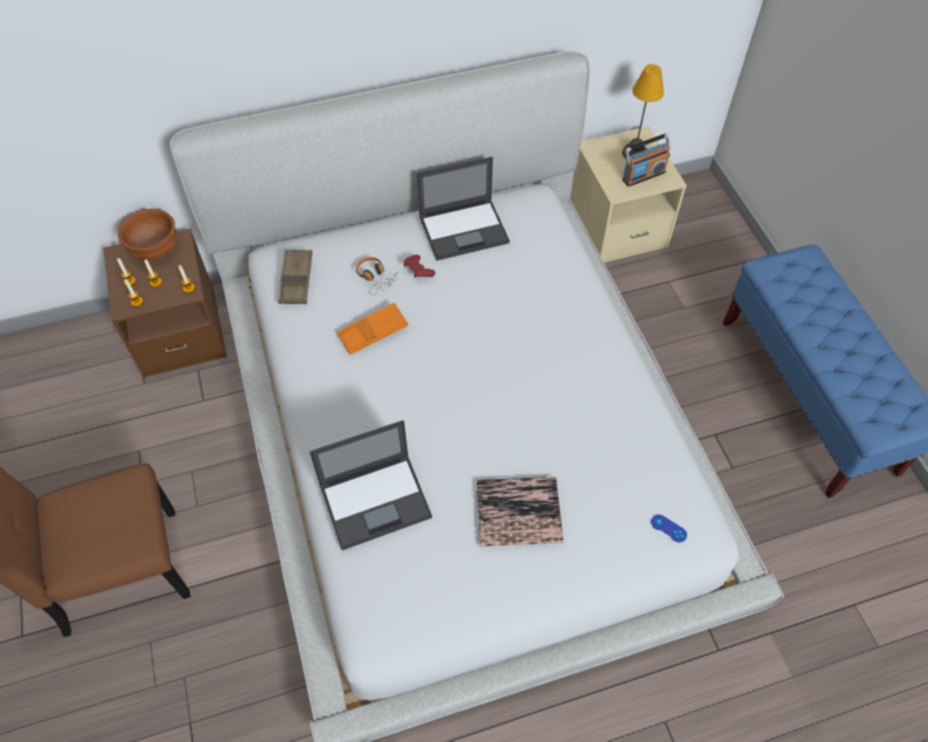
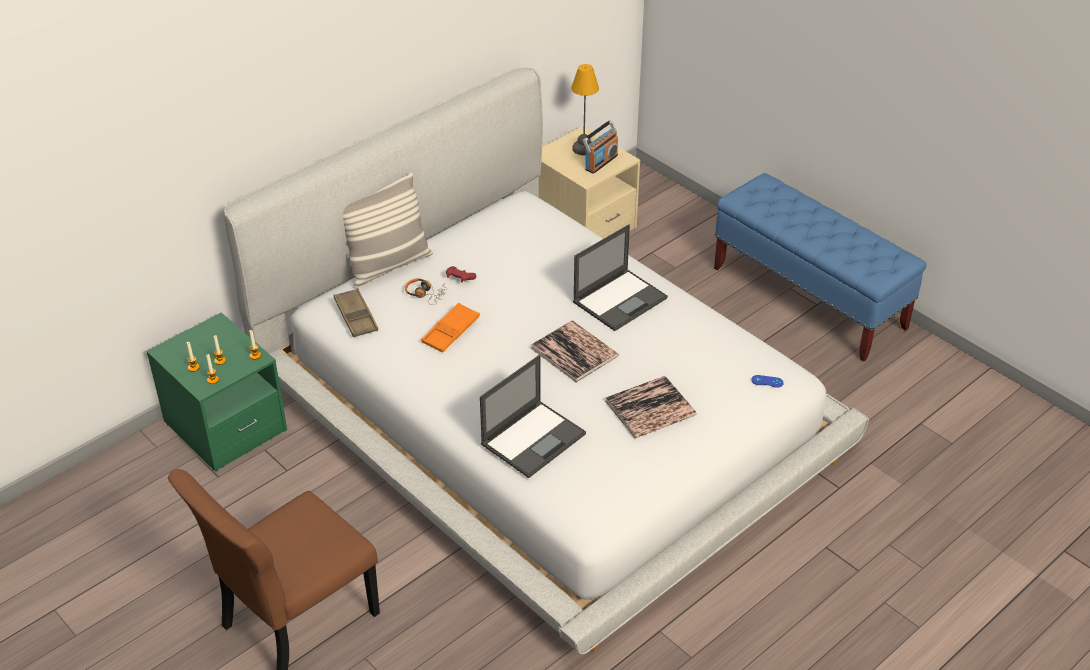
camera: 25 degrees left, 15 degrees down
(155, 250) = (200, 338): brown bowl -> none
(180, 332) = (225, 426): brown nightstand -> green nightstand
(362, 230) = (388, 266): none -> pillow
(464, 229) = (479, 239): laptop -> laptop (620, 299)
(479, 406) = (574, 352): none -> book

